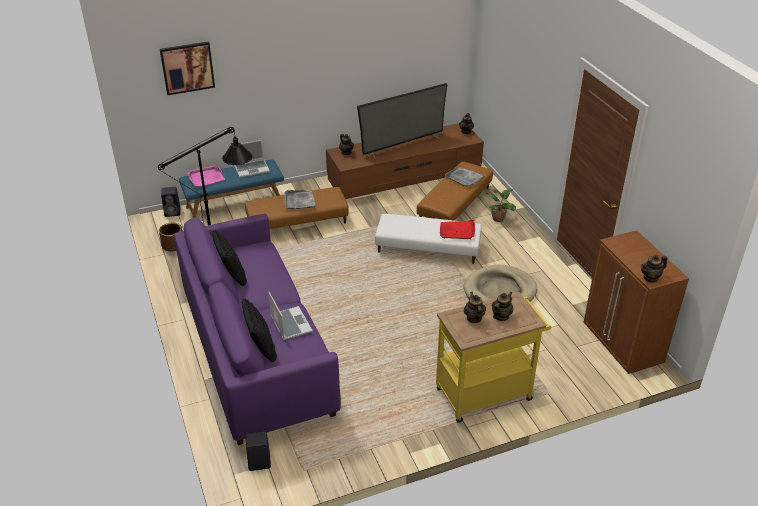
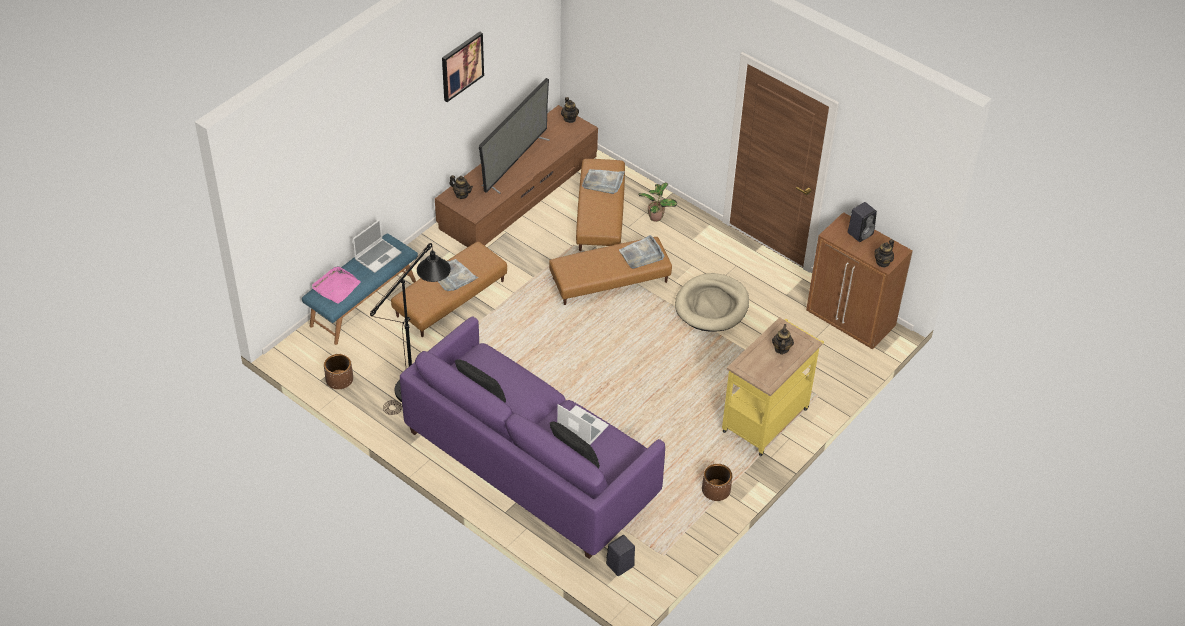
camera: 30 degrees left, 10 degrees up
(173, 212) = (300, 338): black speaker -> black speaker (860, 233)
(187, 67) = (307, 177): picture -> picture (461, 66)
(394, 434) = (715, 490): none -> brown planter
(428, 247) = (609, 280): white ottoman -> brown ottoman
(457, 231) = (642, 254): red tray -> grey tray
(474, 318) = (760, 360): teapot -> none

